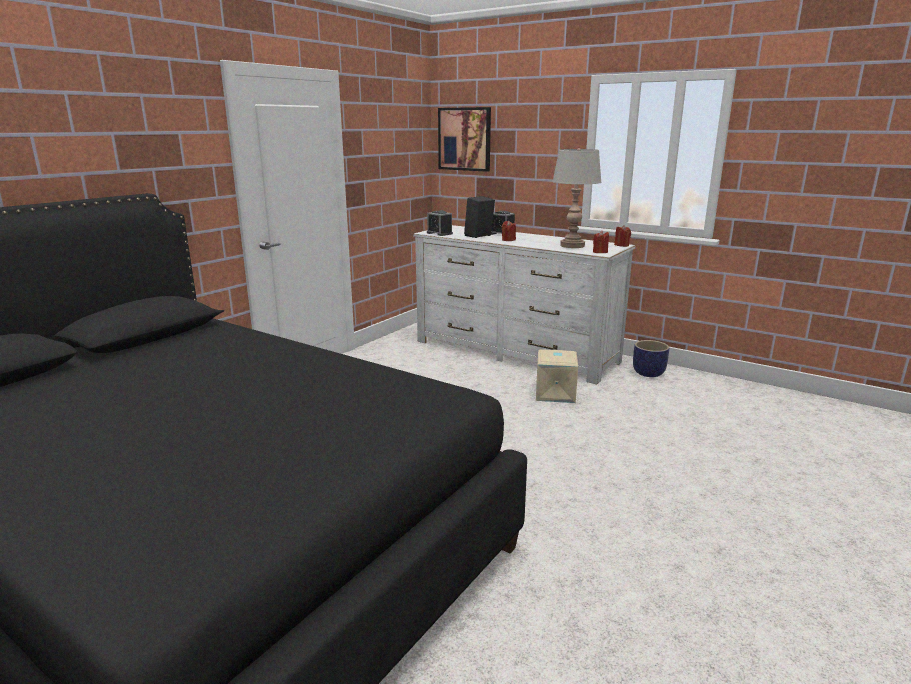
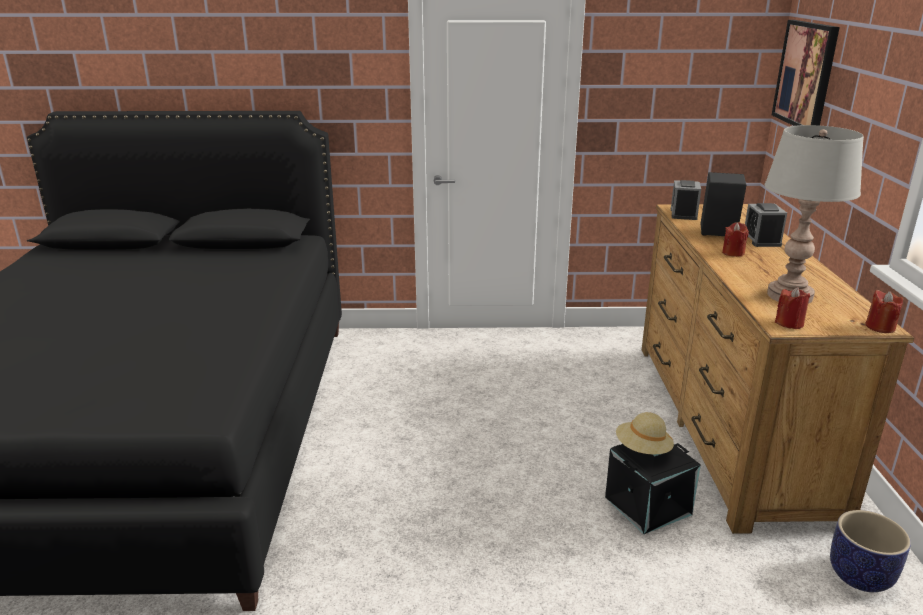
camera: 55 degrees right, 5 degrees up
(515, 351) = (727, 424): white dresser -> brown dresser
(553, 356) = (643, 449): none -> beige hat
(554, 393) = (647, 505): beige storage box -> black storage box

